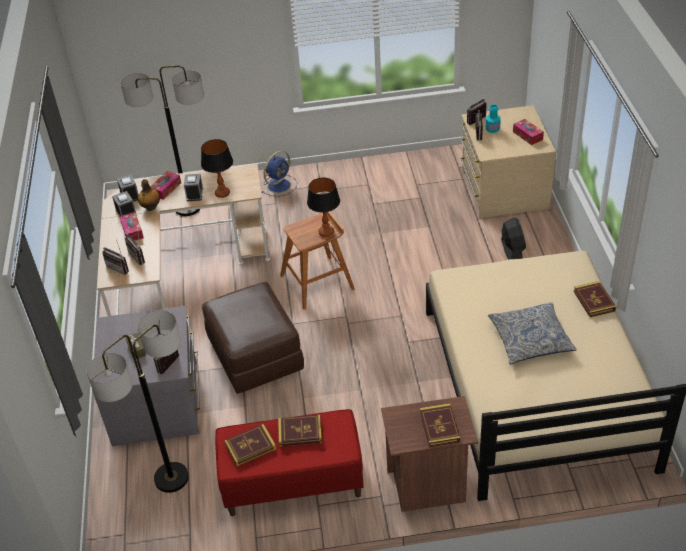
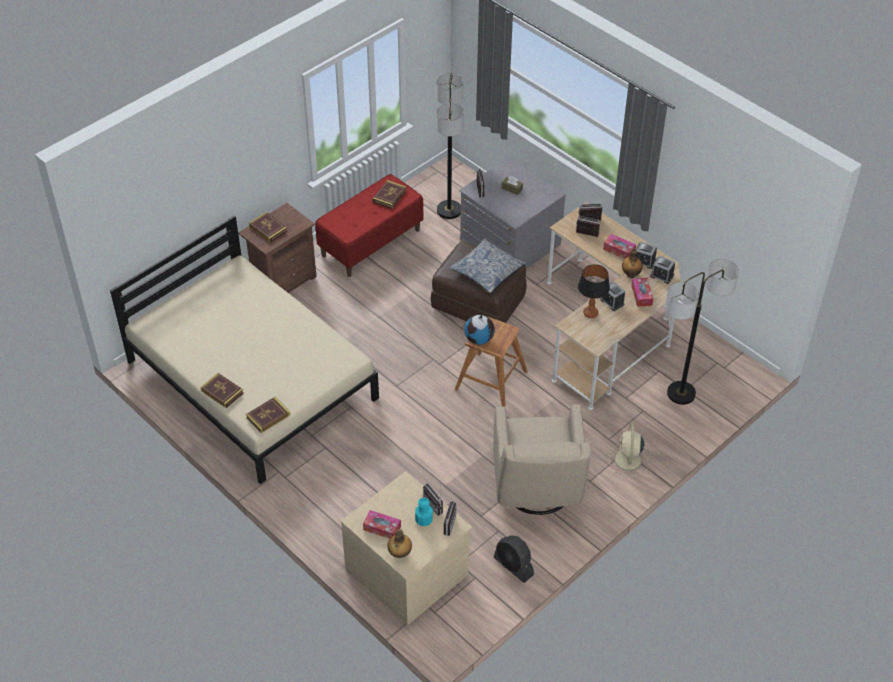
camera: 140 degrees right, 5 degrees up
(280, 185) = (628, 461): blue fan -> beige fan
(300, 432) = (366, 216): book -> book (268, 416)
(326, 232) = (479, 339): table lamp -> globe
(362, 196) = (537, 489): none -> beige armchair
(512, 251) = (348, 496): black fan -> black fan (513, 566)
(526, 118) = (399, 553): none -> bottle
(530, 339) = (253, 337): pillow -> pillow (487, 271)

